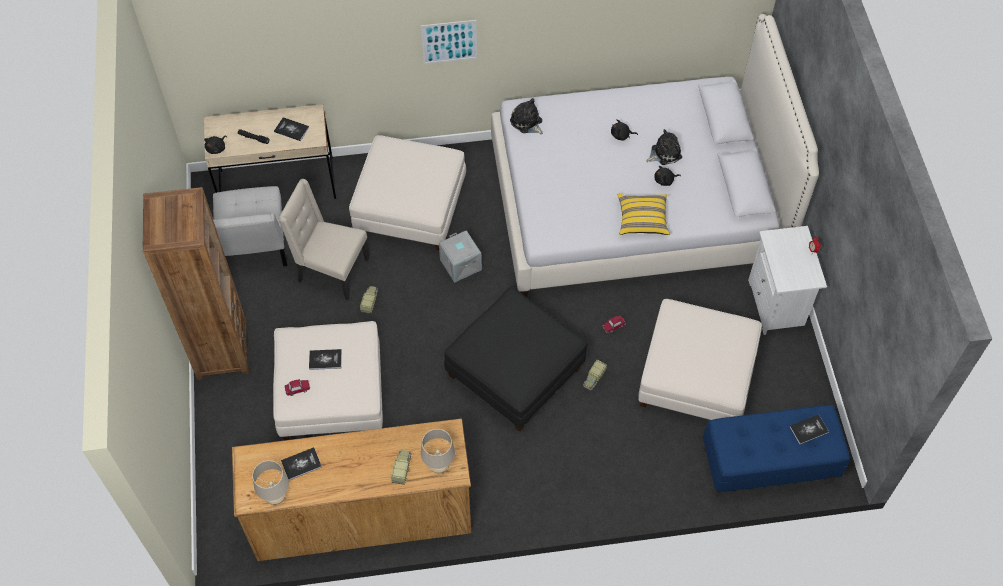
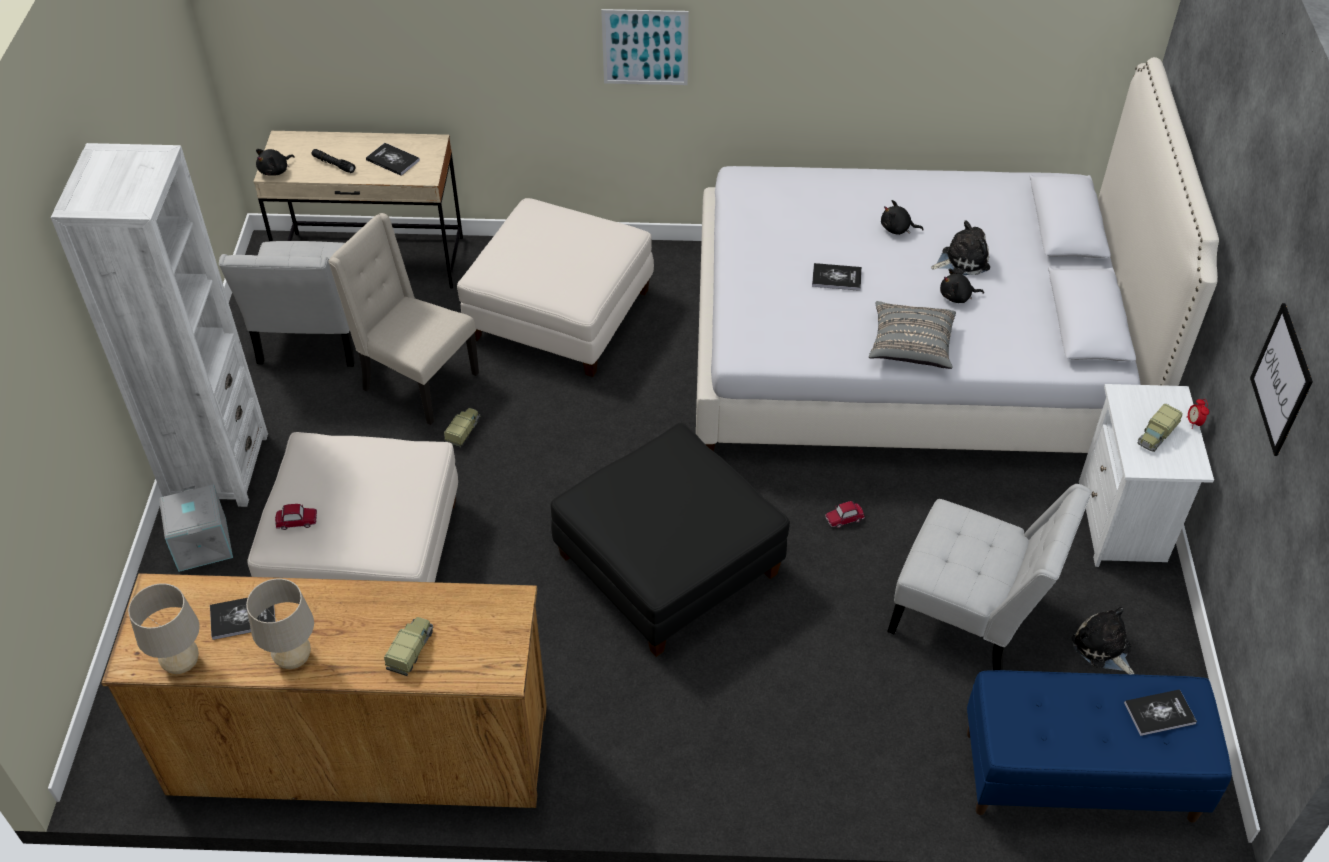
camera: 10 degrees right, 10 degrees down
(222, 350) = (217, 468): brown bookcase -> white bookcase
(325, 359) = (354, 485): book -> book (836, 278)
(439, 466) = (476, 656): beige table lamp -> beige table lamp (294, 659)
(460, 265) = (616, 399): grey storage box -> grey storage box (201, 544)
(527, 123) = (753, 196): plush toy -> plush toy (1103, 648)
(594, 378) = (797, 592): toy truck -> toy truck (1156, 435)
(642, 220) = (910, 346): yellow pillow -> grey pillow
(696, 377) = (970, 616): white ottoman -> white chair
(858, 242) = (1281, 379): none -> picture

